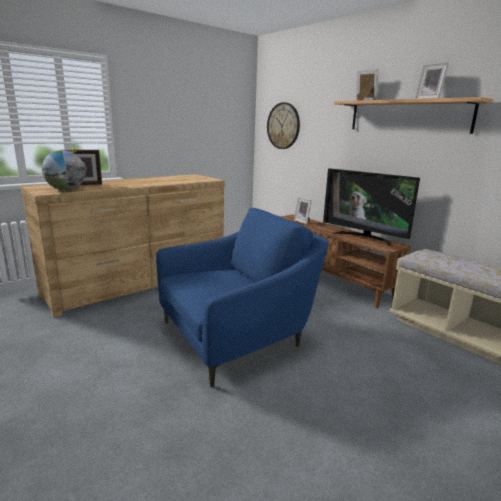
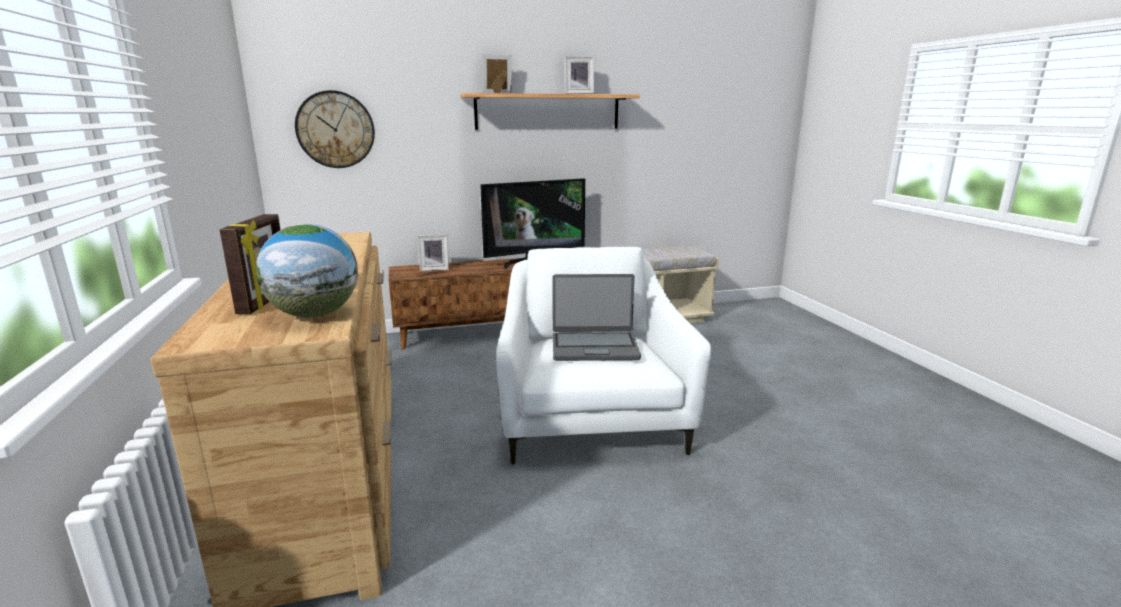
camera: 65 degrees left, 0 degrees up
(220, 280) = (594, 347): none -> laptop
(237, 336) = (590, 417): blue armchair -> white armchair

